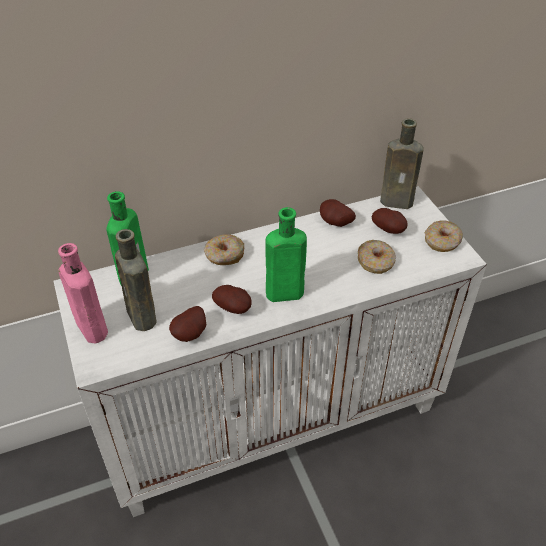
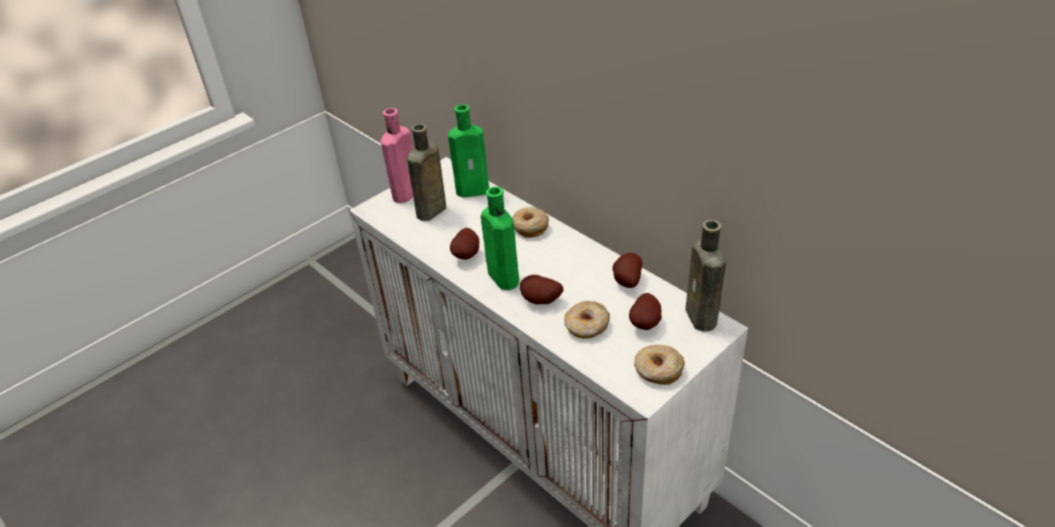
camera: 70 degrees right, 5 degrees down
(191, 334) = (425, 242): potato -> potato (540, 301)

